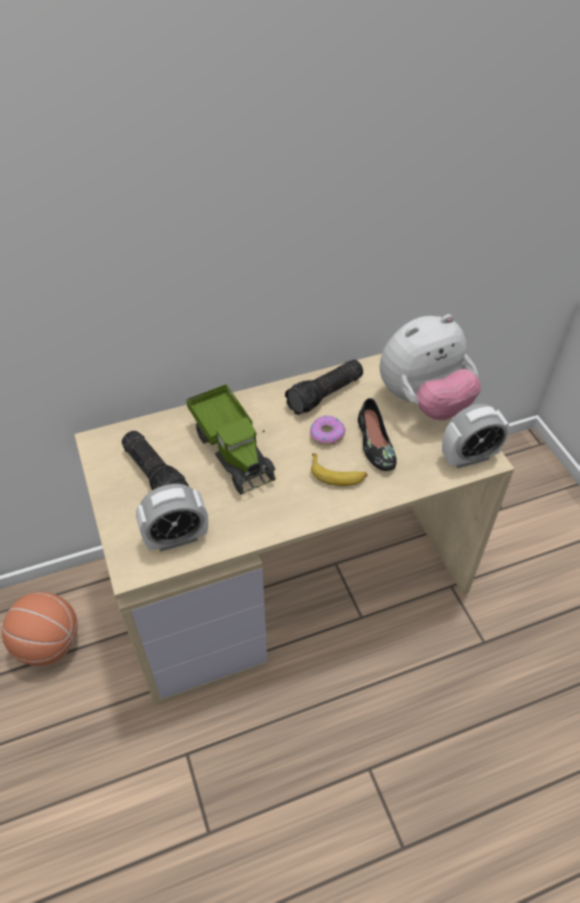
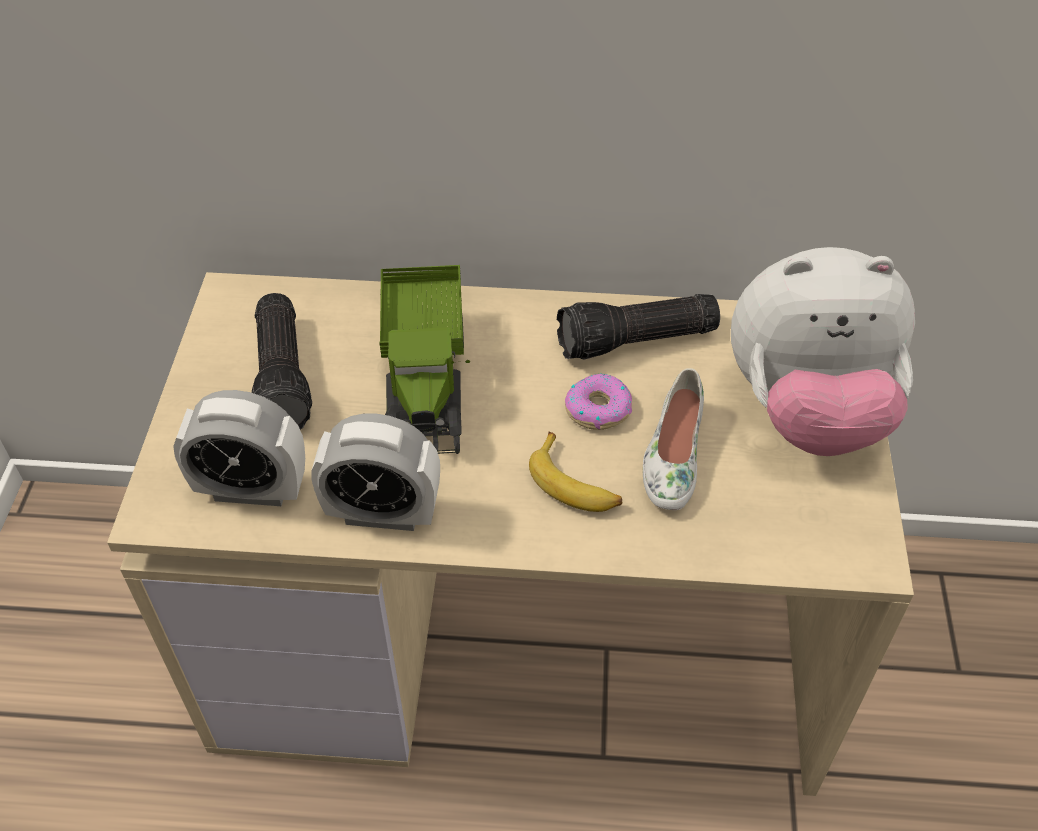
camera: 25 degrees right, 0 degrees up
(48, 644) = (112, 592): basketball -> none
(375, 444) = (672, 455): black shoe -> white shoe
(469, 457) = (835, 541): alarm clock -> alarm clock (382, 513)

